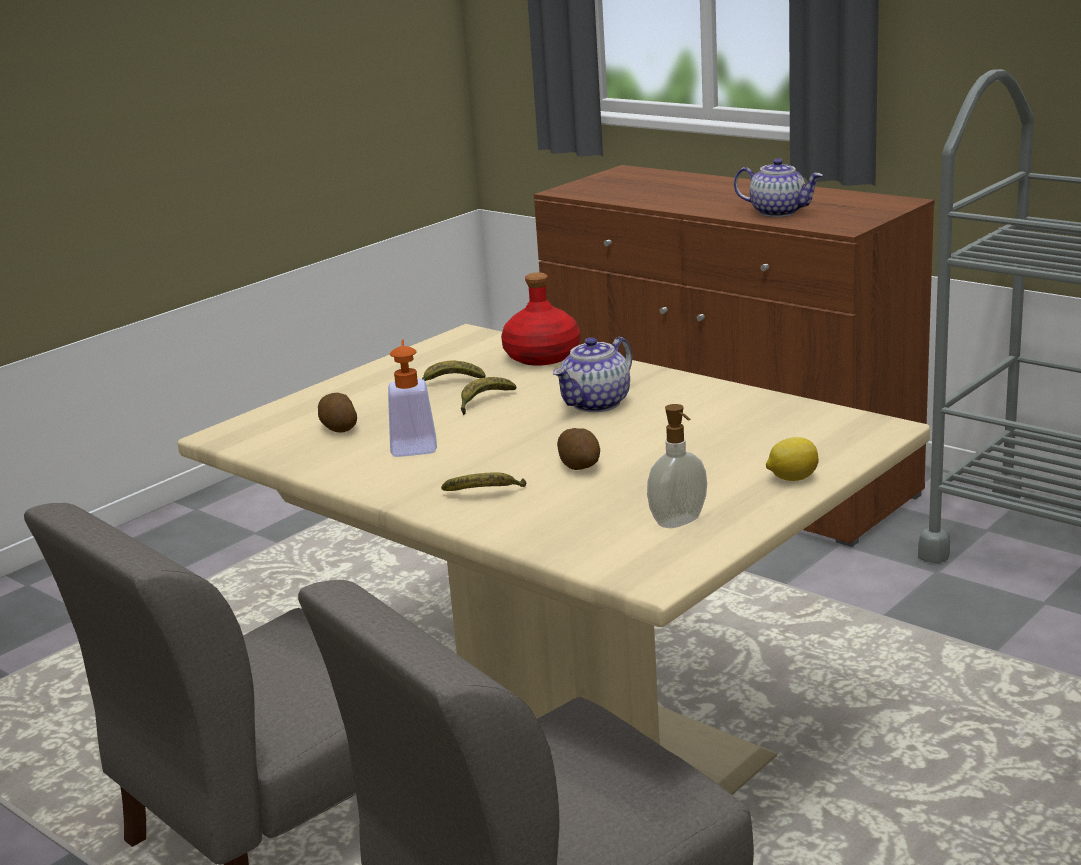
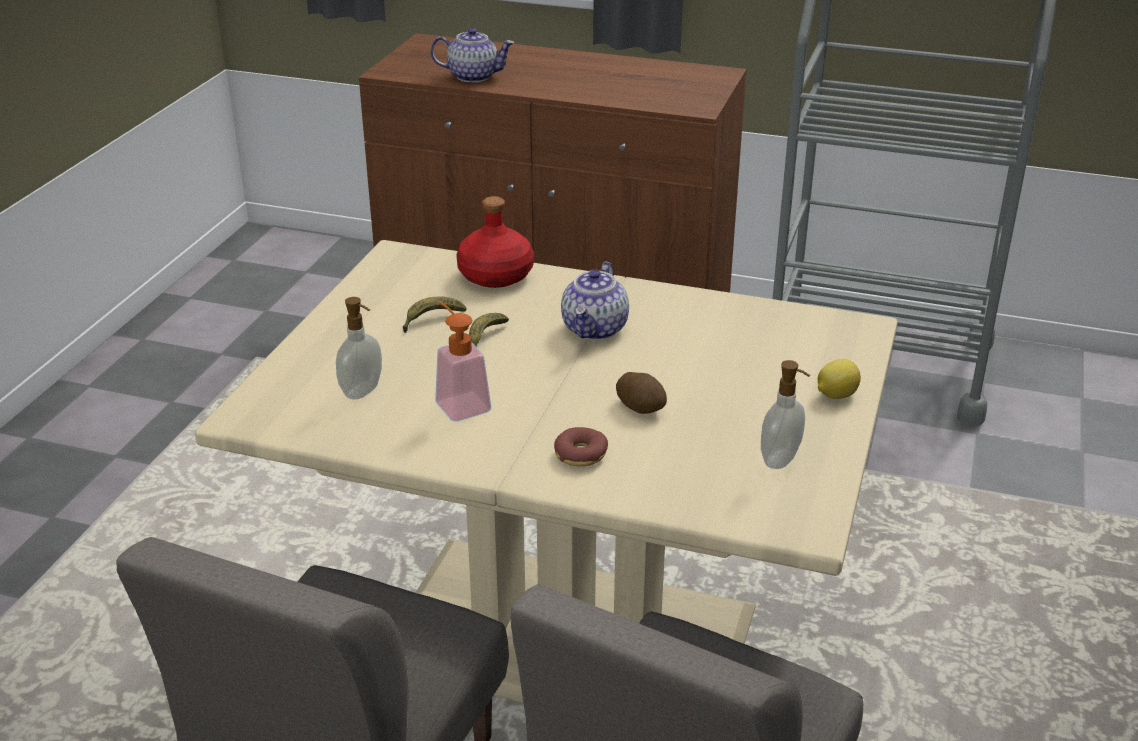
camera: 25 degrees left, 10 degrees up
(338, 428) = (363, 391): potato -> soap dispenser
(485, 494) = (580, 454): banana -> donut
(778, 212) = (622, 91): teapot -> teapot (474, 76)

